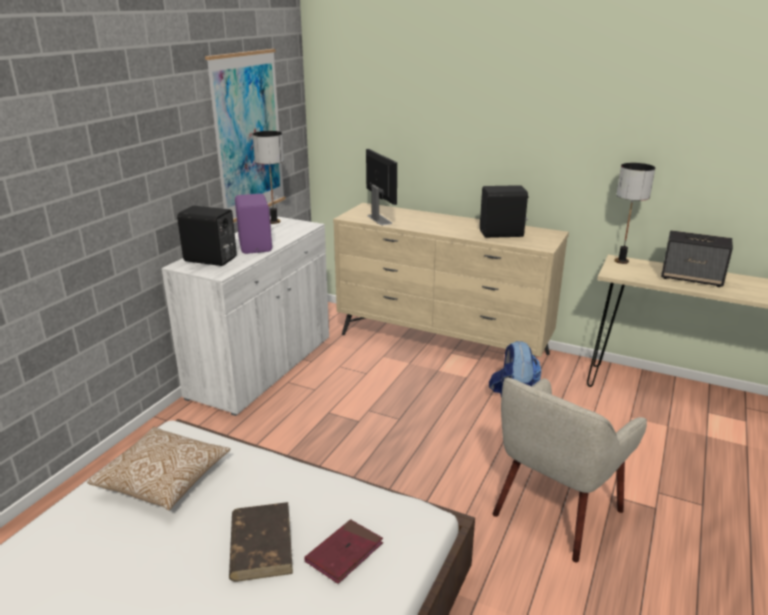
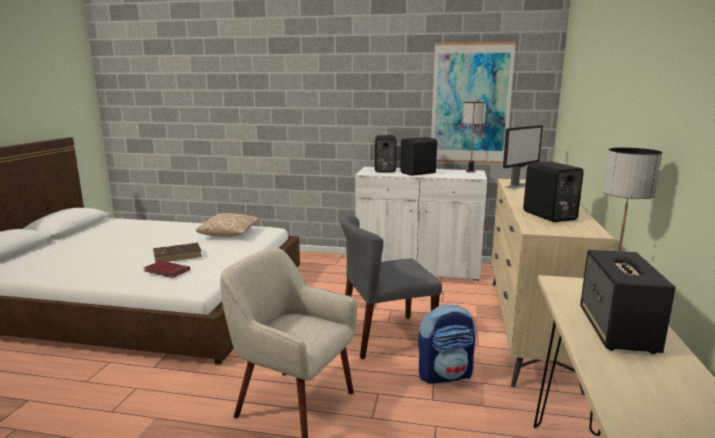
camera: 75 degrees right, 10 degrees down
(256, 246) = (419, 173): purple speaker -> black speaker
(431, 426) = (386, 336): none -> grey chair

